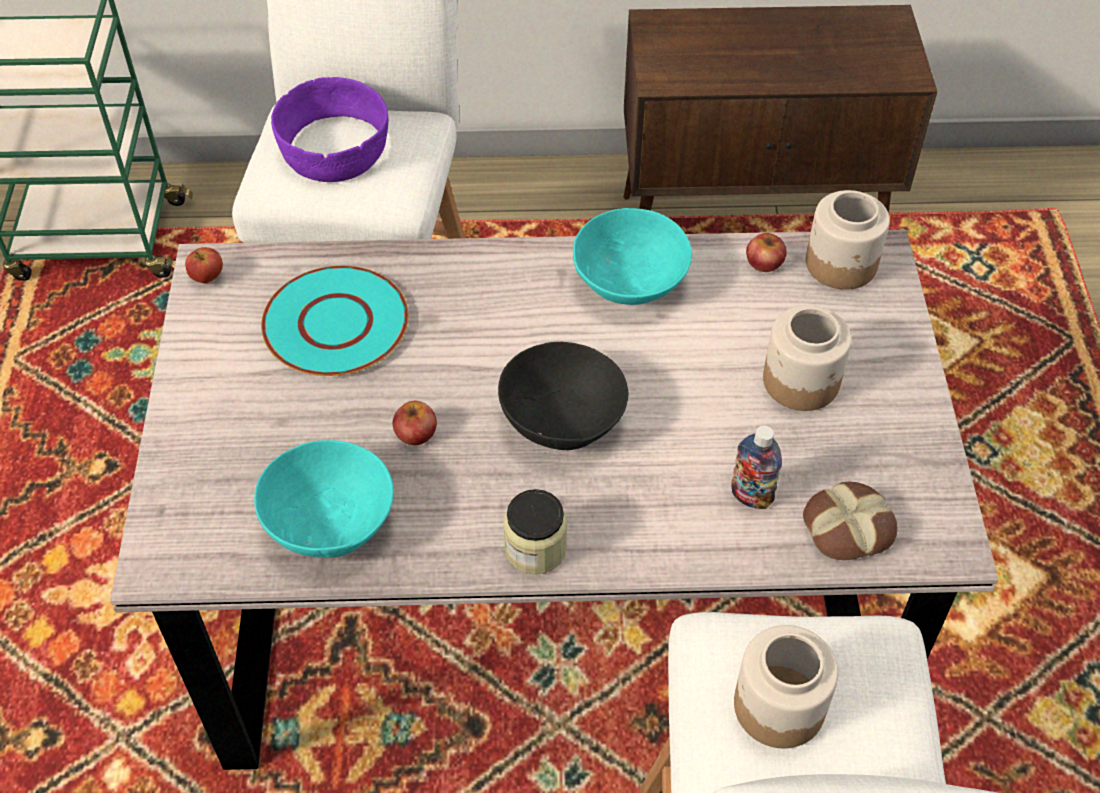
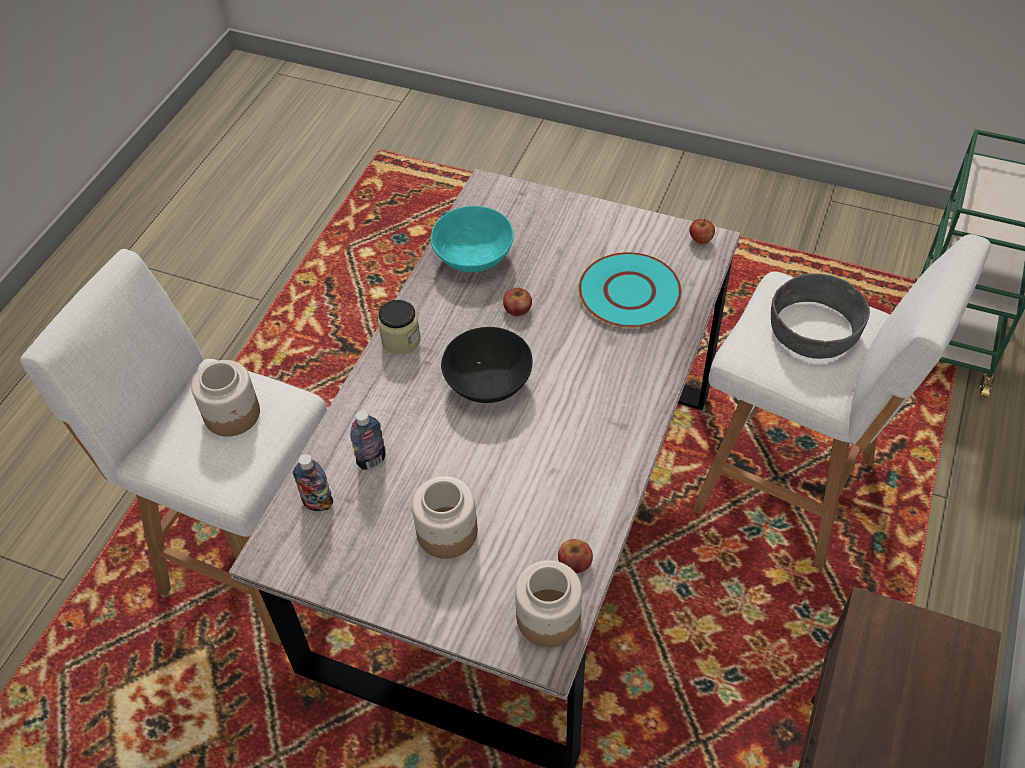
camera: 115 degrees right, 0 degrees up
(334, 146) = (815, 329): purple bowl -> grey bowl
(631, 281) = (594, 465): turquoise bowl -> none
(847, 527) = (318, 503): bread -> bottle

